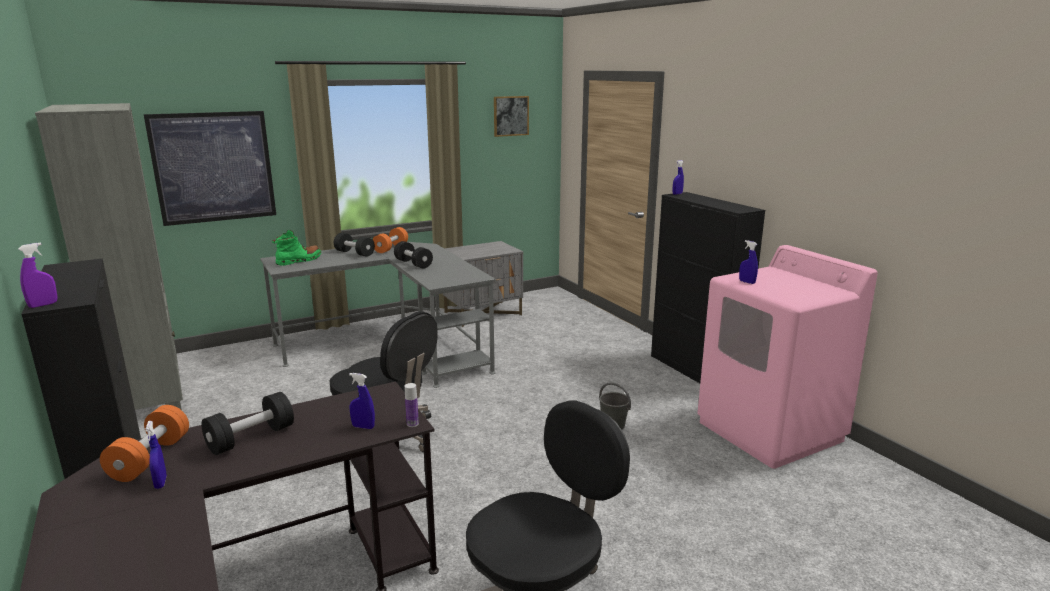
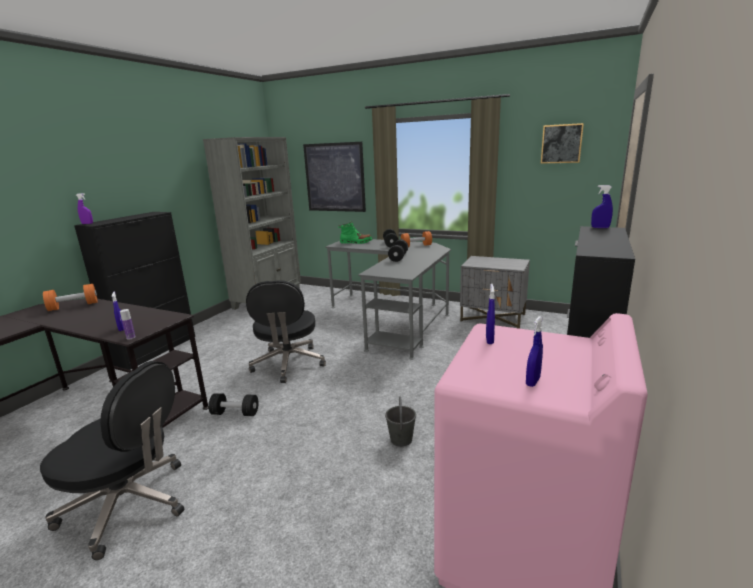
camera: 55 degrees right, 0 degrees up
(161, 483) = (48, 316): blue spray bottle -> blue spray bottle (533, 382)
(251, 438) = (100, 313): black dumbbell -> black dumbbell (235, 413)

